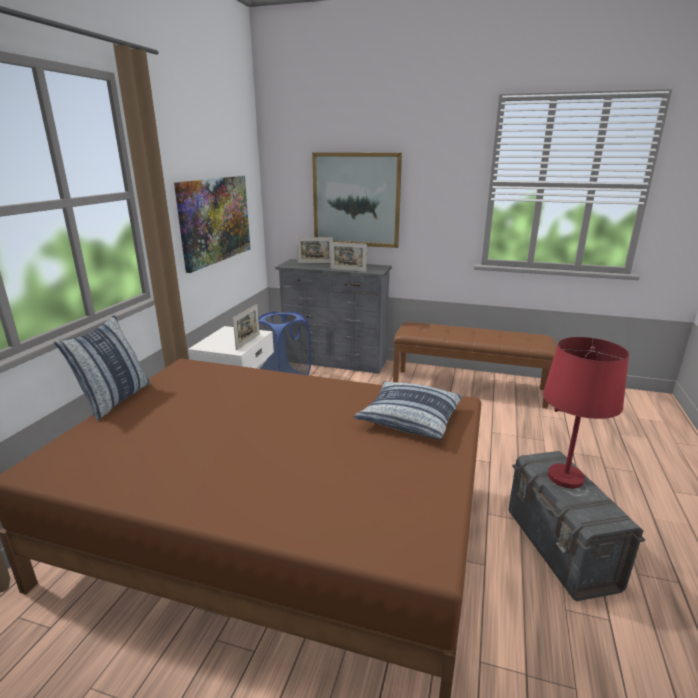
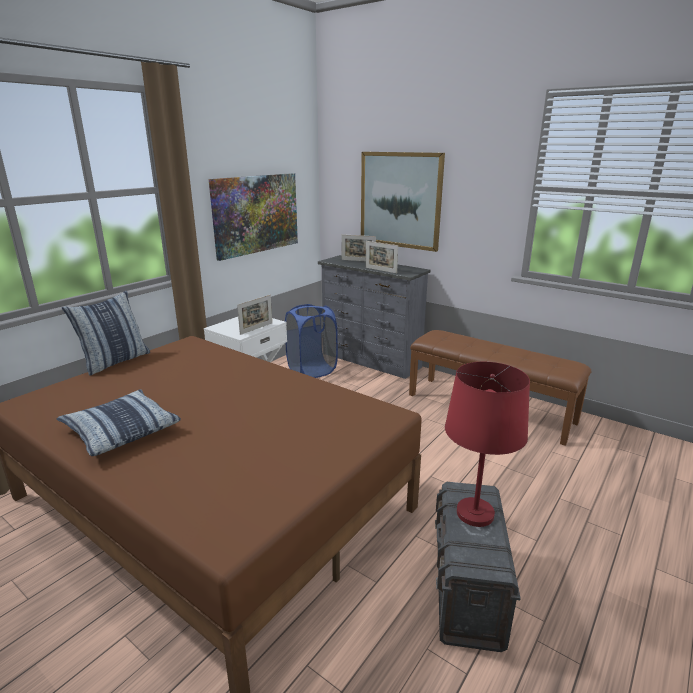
camera: 20 degrees right, 0 degrees up
(409, 418) = (331, 419): pillow -> pillow (121, 430)

